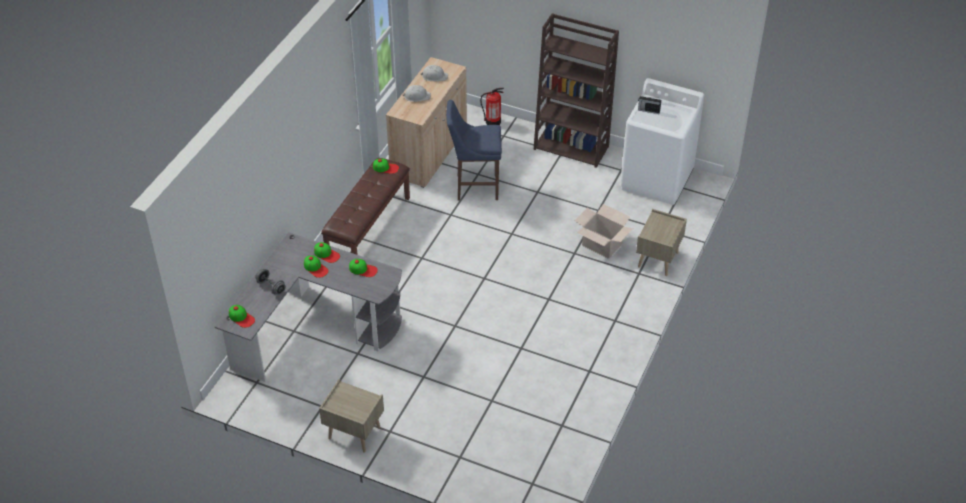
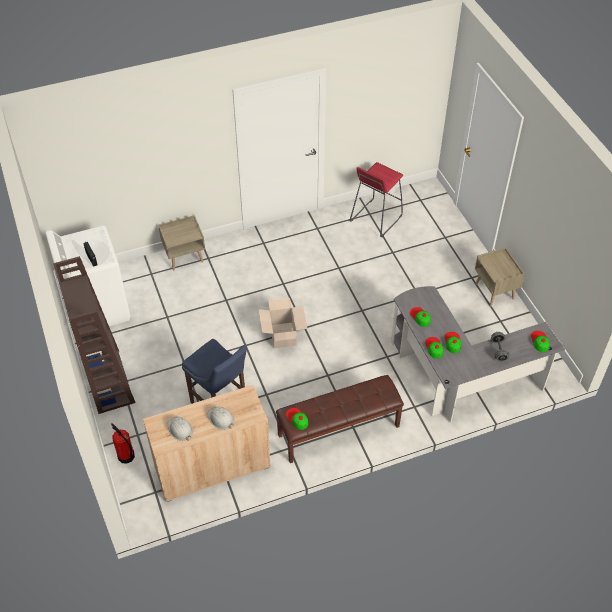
camera: 135 degrees left, 5 degrees up
(550, 424) = (375, 218): none -> red stool
(602, 245) = (201, 292): cardboard box -> cardboard box (282, 335)

